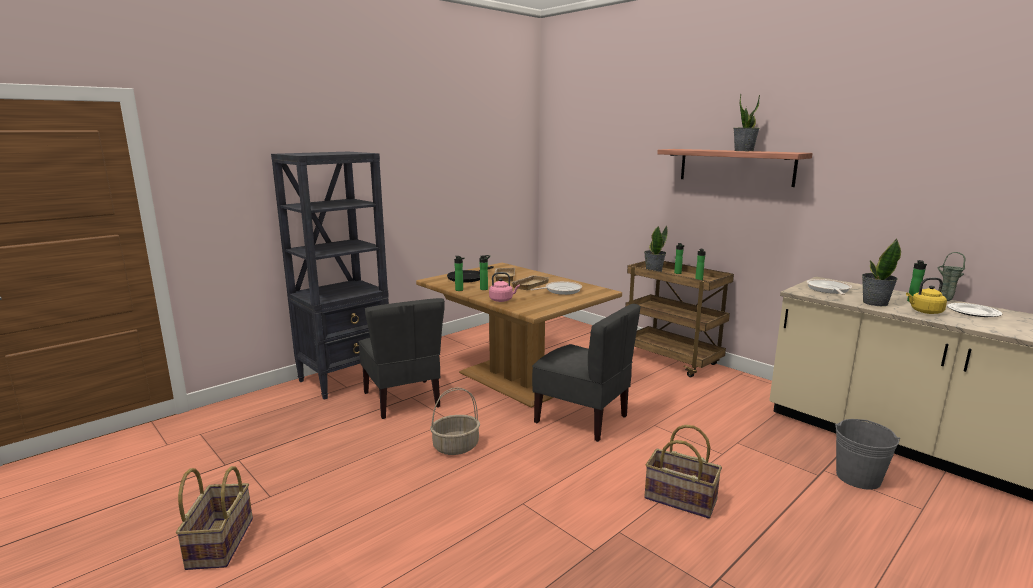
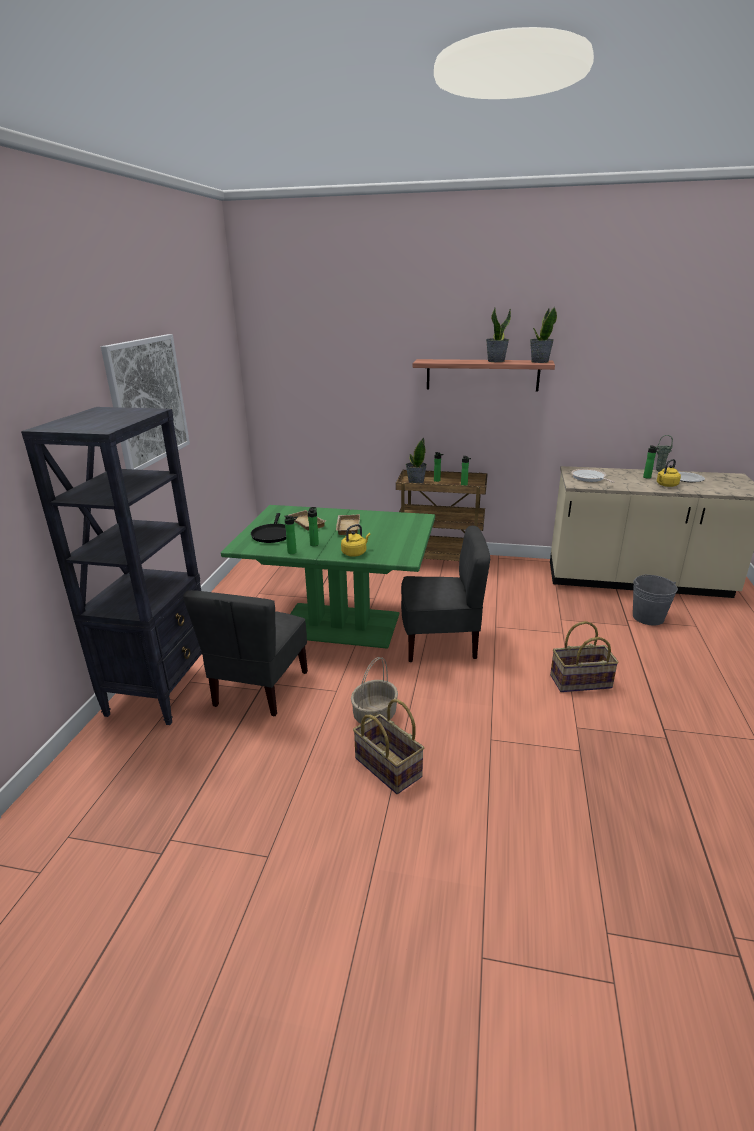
camera: 35 degrees left, 10 degrees up
(219, 543) = (286, 932): basket -> basket (387, 768)
(403, 399) = (259, 689): grey chair -> grey chair turned 75 degrees clockwise
(410, 159) = (148, 401): none -> picture
(502, 300) = (355, 553): pink kettle -> yellow kettle
(515, 380) = (339, 626): brown dining table -> green dining table
(561, 290) = (386, 526): frying pan -> none
(874, 303) = (632, 484): potted plant -> potted plant (539, 361)

